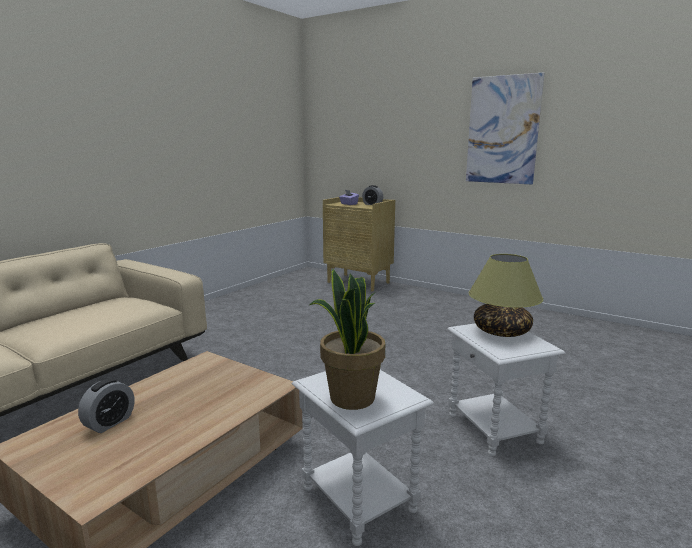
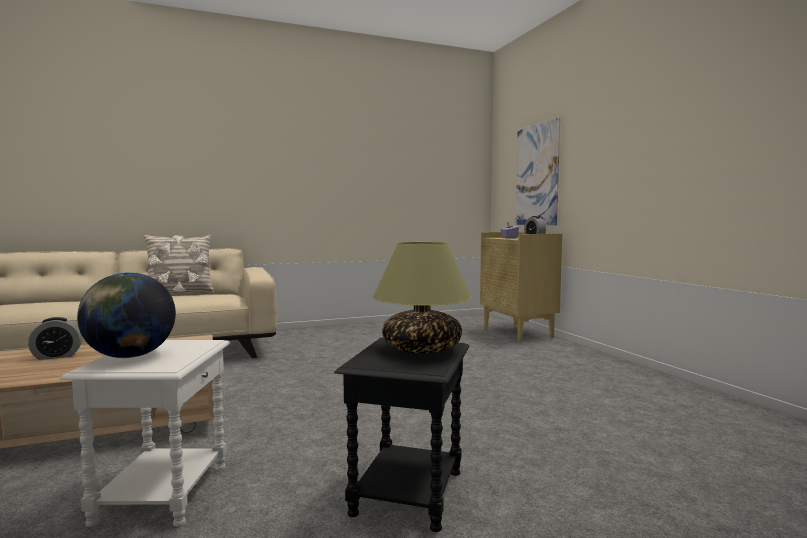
camera: 35 degrees right, 10 degrees down
(70, 310) = (180, 294): none -> beige pillow
(351, 398) = (130, 356): potted plant -> globe
(495, 427) = (410, 492): white side table -> black side table
(502, 130) = (677, 130): picture -> picture (537, 174)

